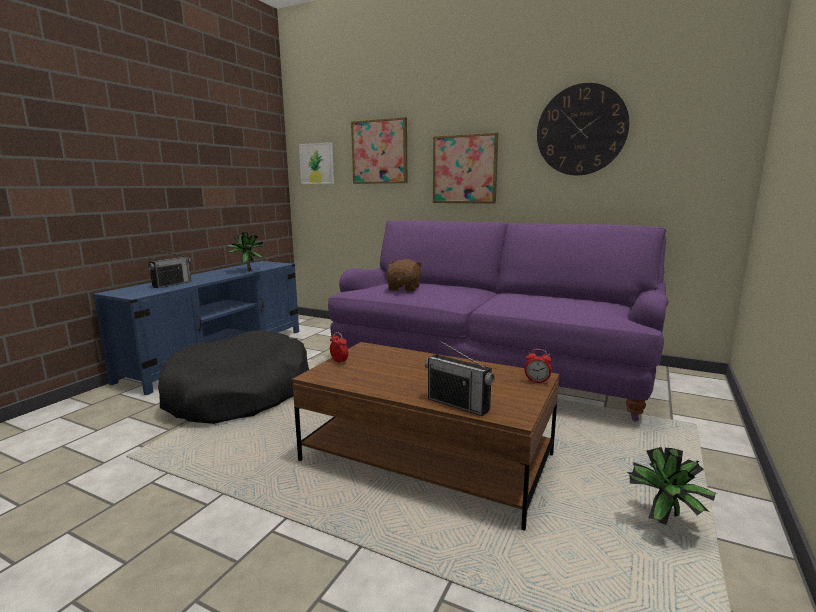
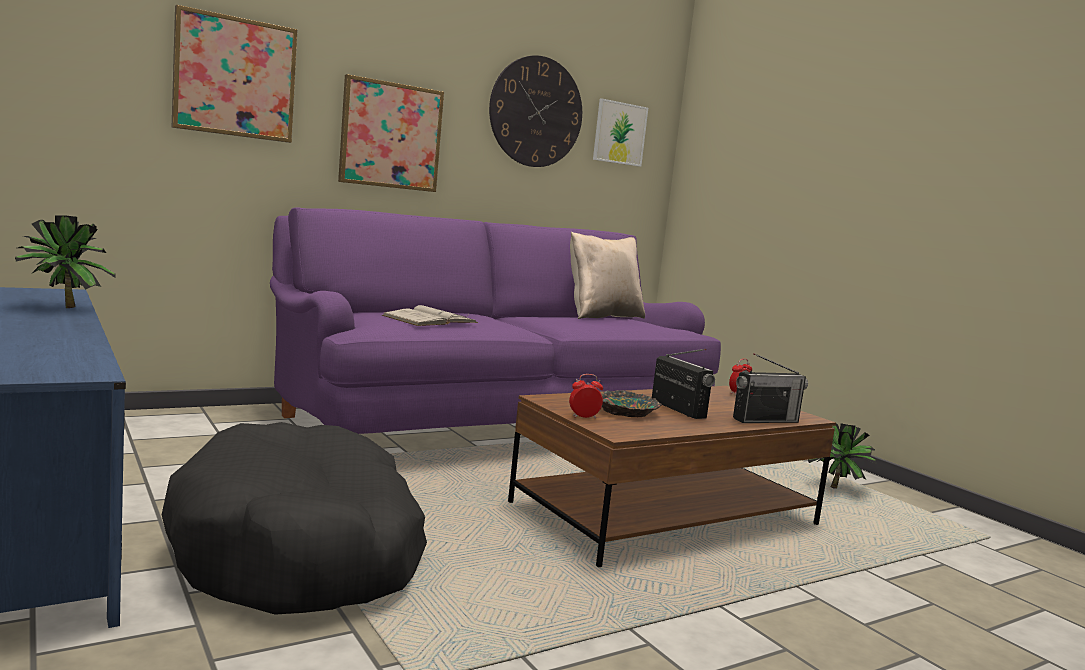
camera: 60 degrees left, 5 degrees down
(172, 284) = (41, 345): radio -> radio (677, 409)
(317, 163) = (65, 69): picture -> picture (619, 133)
(379, 366) = (626, 411): none -> bowl
(404, 288) = (430, 319): brown plush toy -> white book
(580, 299) = (602, 316): none -> beige pillow

